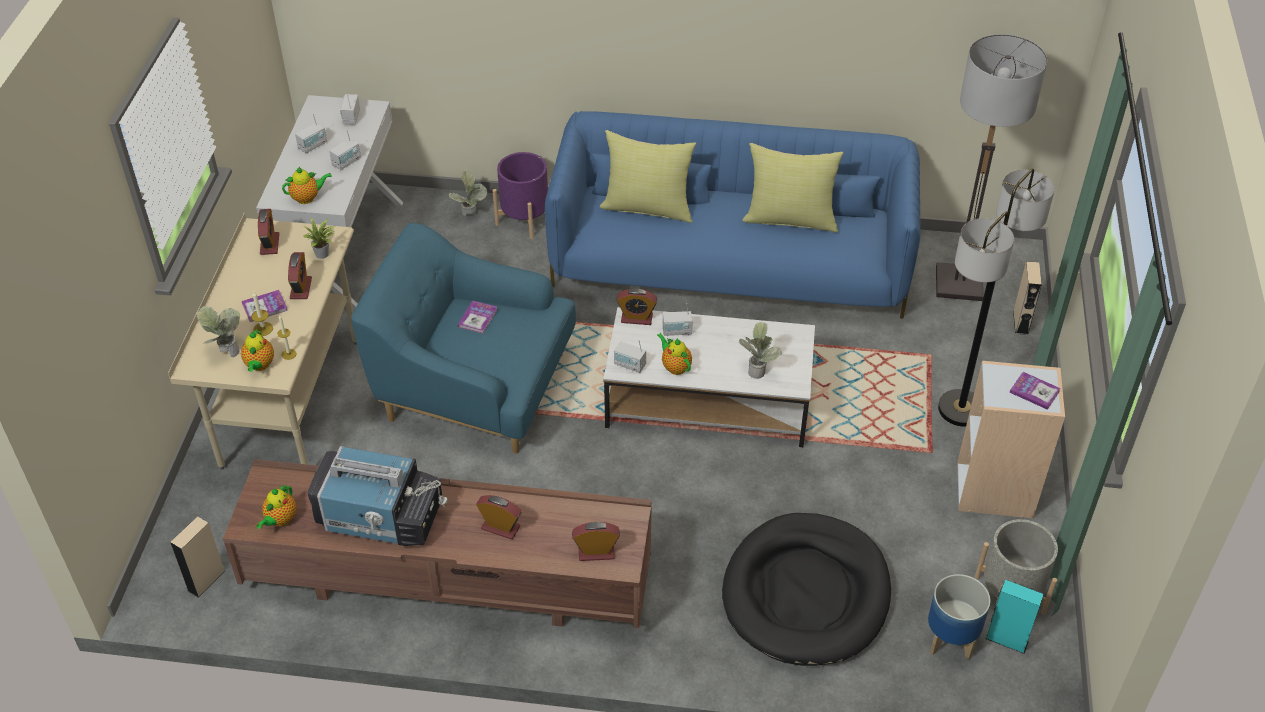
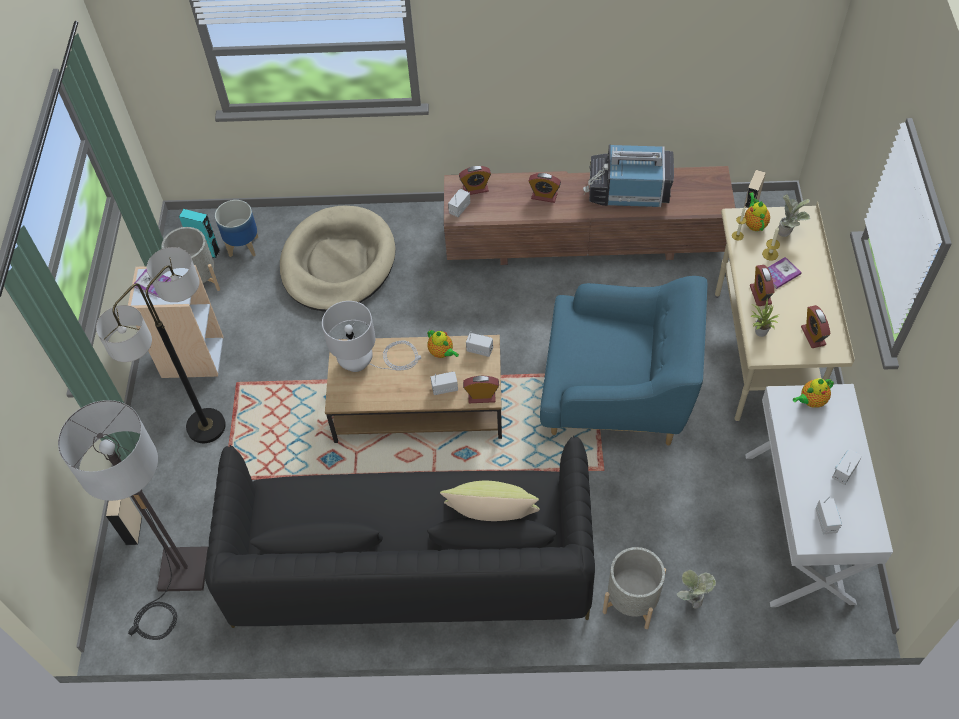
camera: 175 degrees right, 10 degrees up
(280, 520) = (696, 181): teapot -> none
(347, 162) = (797, 453): radio -> radio (459, 208)
(477, 318) = (618, 365): book -> none
(525, 219) = (632, 600): purple planter -> grey planter
(708, 400) = (418, 406): white coffee table -> brown coffee table
(730, 266) = (410, 564): blue sofa -> black sofa
(757, 369) = (373, 360): potted plant -> grey table lamp
(790, 218) = (345, 521): yellow pillow -> none
(806, 593) = (338, 263): black dog bed -> beige dog bed

